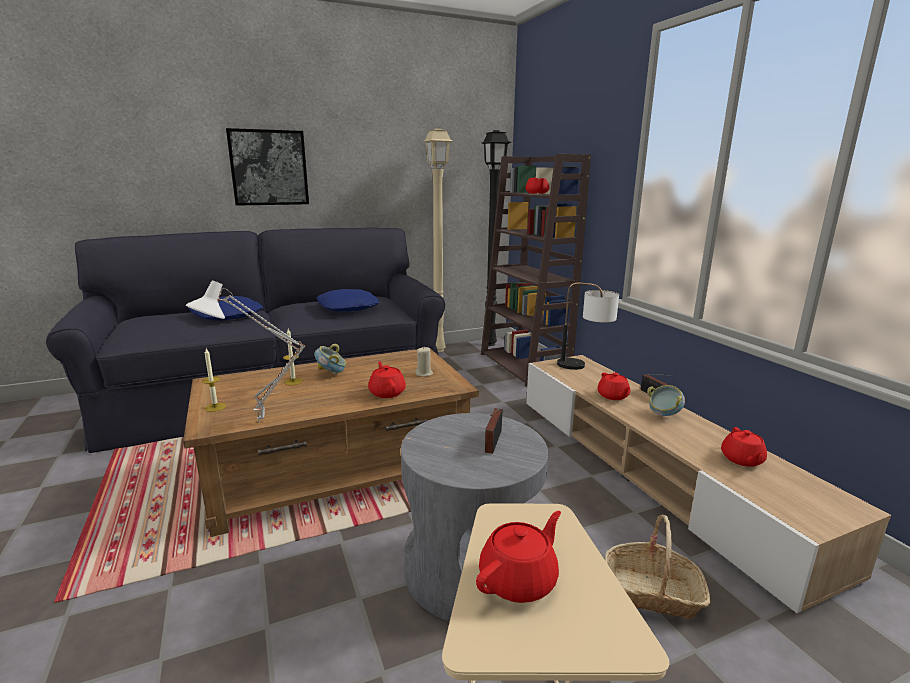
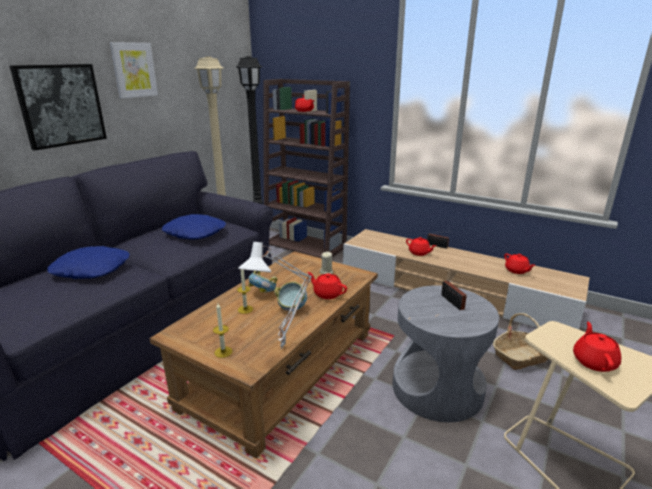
camera: 35 degrees left, 5 degrees up
(351, 139) = (133, 70): none -> picture
(584, 367) = (379, 237): table lamp -> none
(663, 415) = (456, 256): bowl -> bowl (292, 309)

